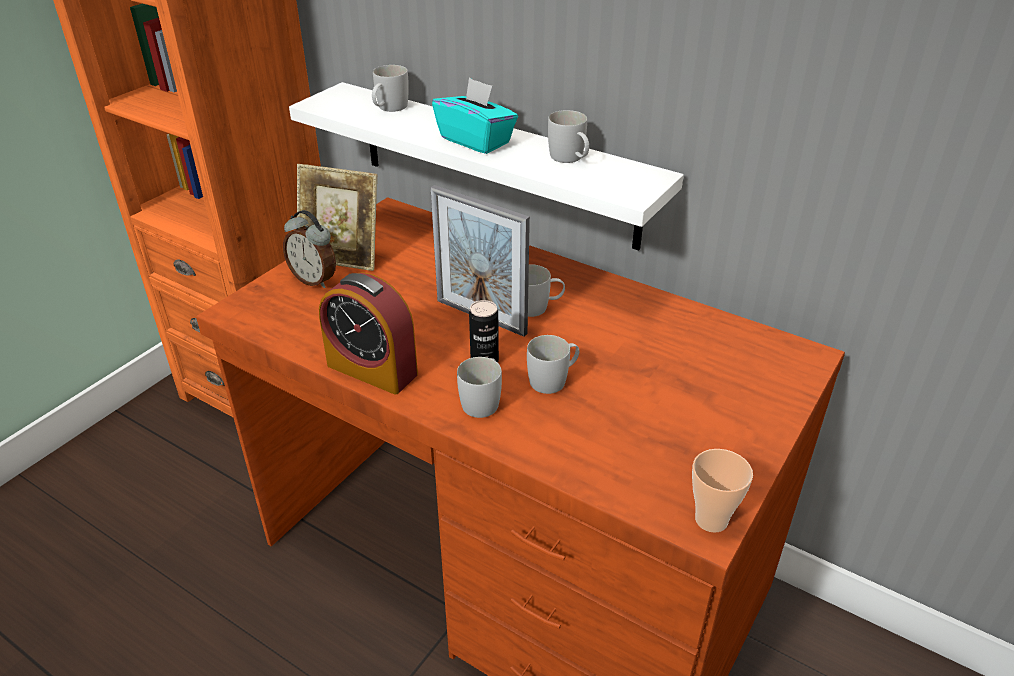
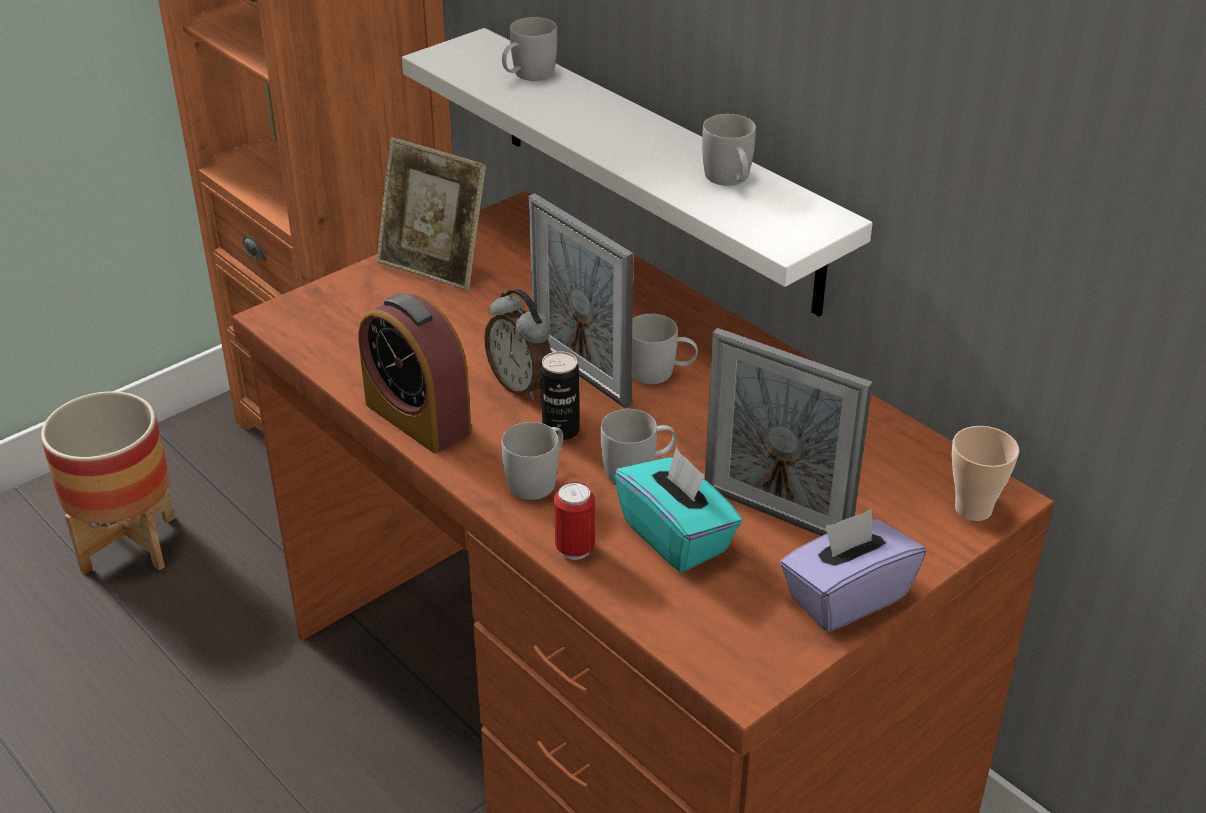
camera: 15 degrees right, 0 degrees up
(119, 500) = (129, 544): none -> planter
(314, 280) = (389, 291): alarm clock -> alarm clock (521, 385)
(476, 140) = (619, 137): turquoise tissue box -> turquoise tissue box (676, 536)
(534, 449) = (575, 549): none -> can
(667, 395) = (775, 514): none -> picture frame
(711, 520) = (754, 671): cup -> cup (973, 509)
(746, 447) = (846, 597): none -> purple tissue box

